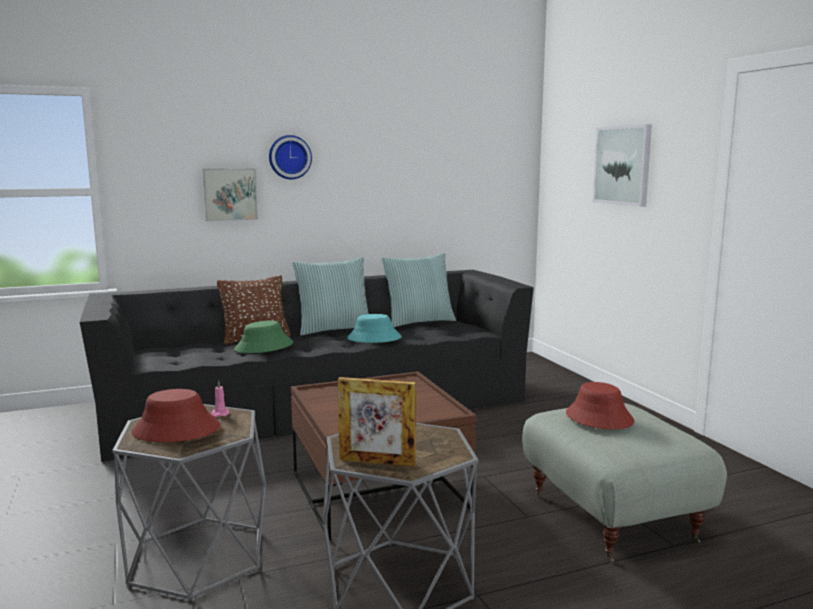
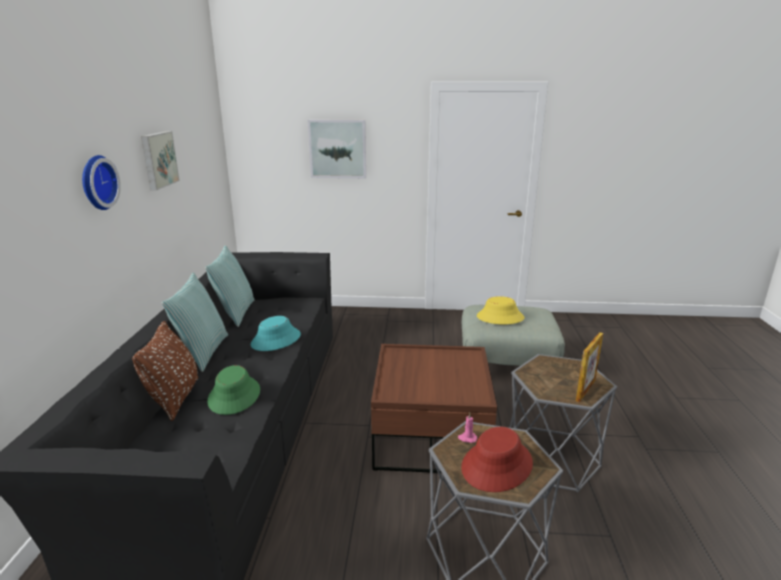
camera: 65 degrees left, 10 degrees up
(230, 194) = (58, 247): picture -> picture (158, 159)
(598, 418) = (500, 317): red hat -> yellow hat

